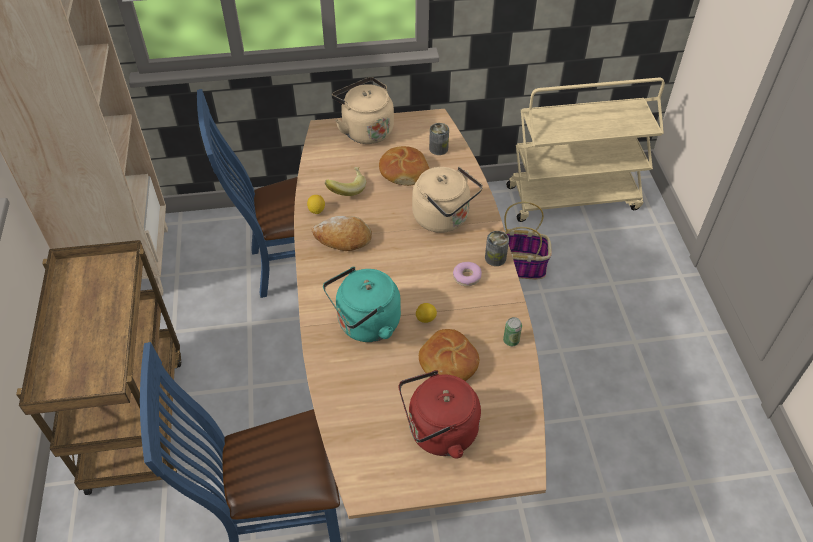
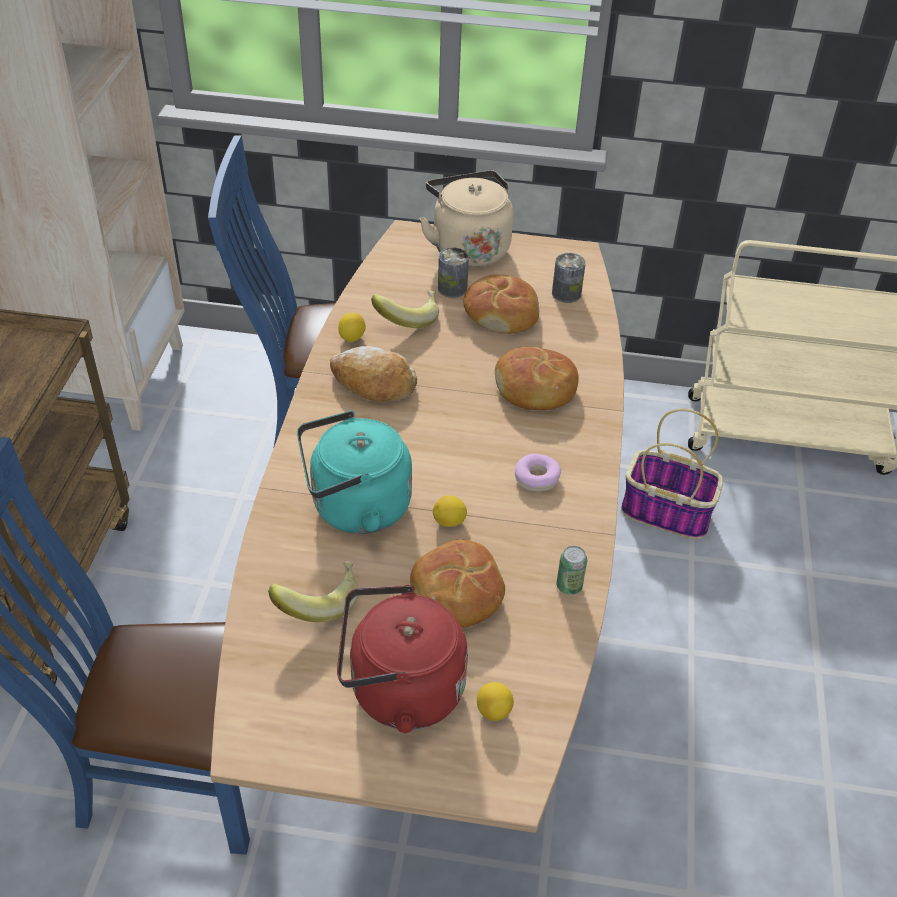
camera: 15 degrees right, 5 degrees down
(367, 390) = (318, 601): none -> banana
(444, 218) = (535, 389): beige kettle -> bread
(495, 258) = (592, 461): can -> can (452, 288)
(496, 428) = (493, 710): none -> lemon

